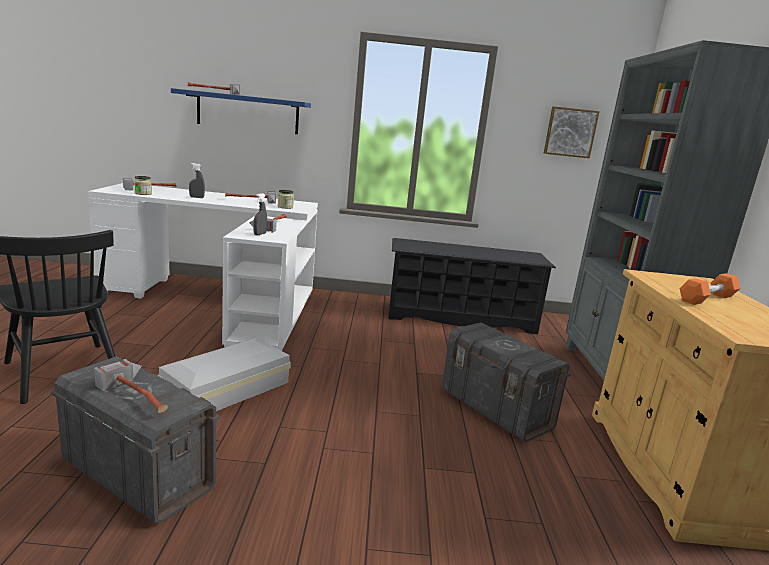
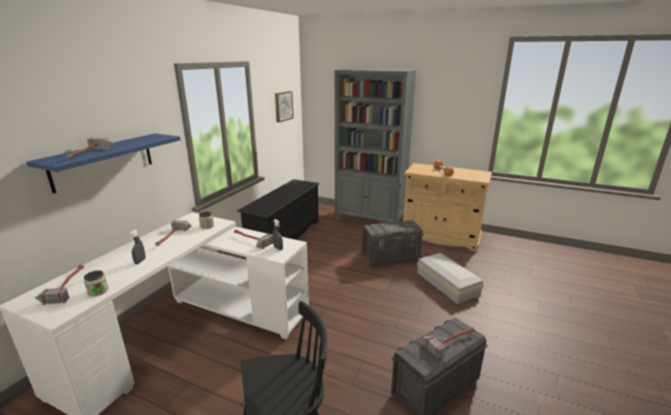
camera: 65 degrees left, 5 degrees up
(229, 389) = (347, 342): white storage box -> white storage box (447, 283)

